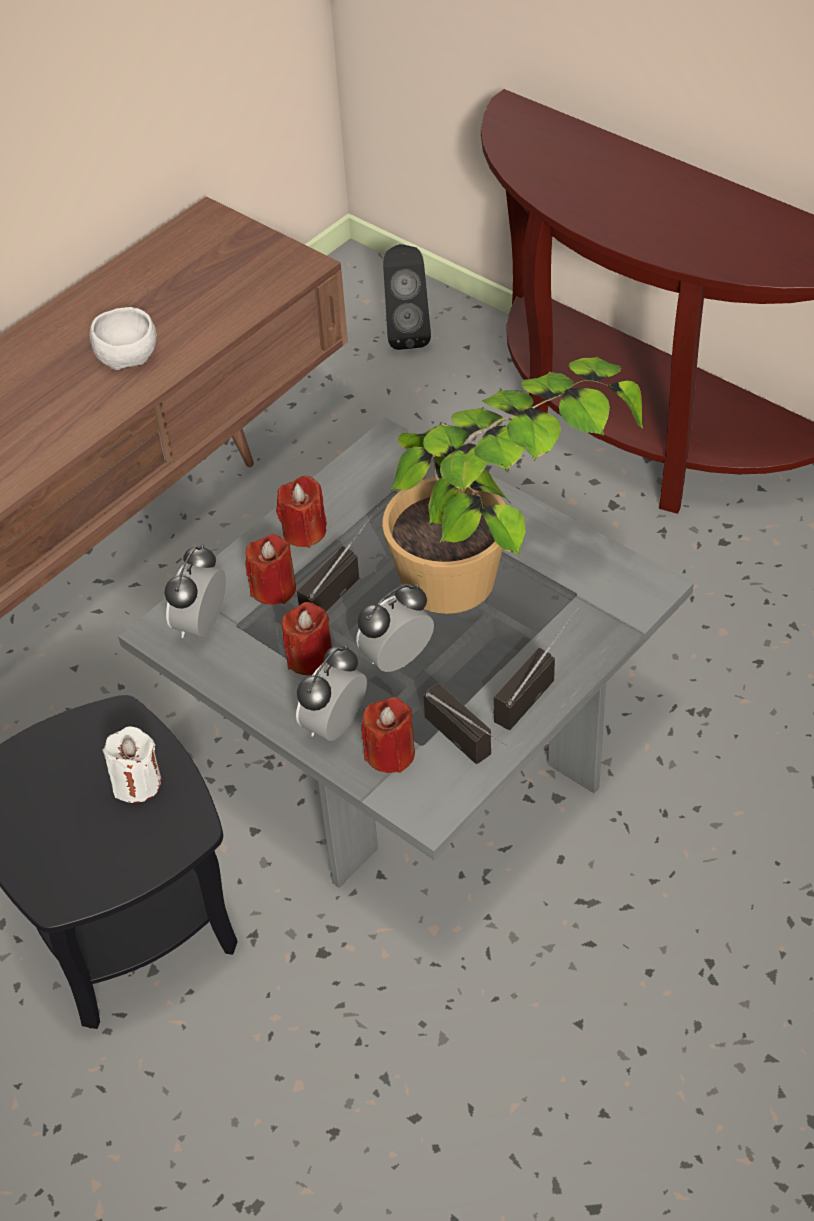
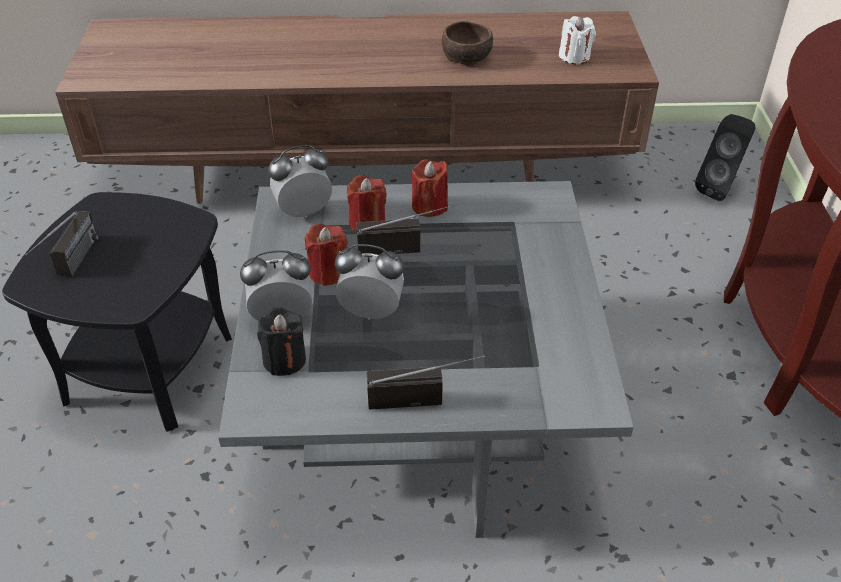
camera: 45 degrees right, 5 degrees down
(128, 353) = (468, 57): white bowl -> brown bowl
(137, 783) = (148, 261): white candle -> white candle (574, 57)
(390, 754) = (284, 360): red candle -> black candle
(473, 747) = (333, 400): radio -> radio (72, 267)
(499, 574) = (505, 314): potted plant -> none

